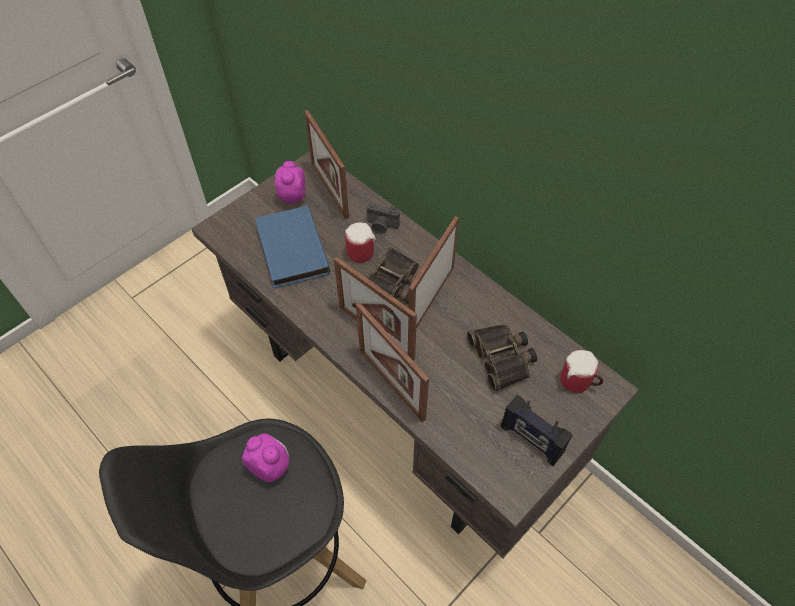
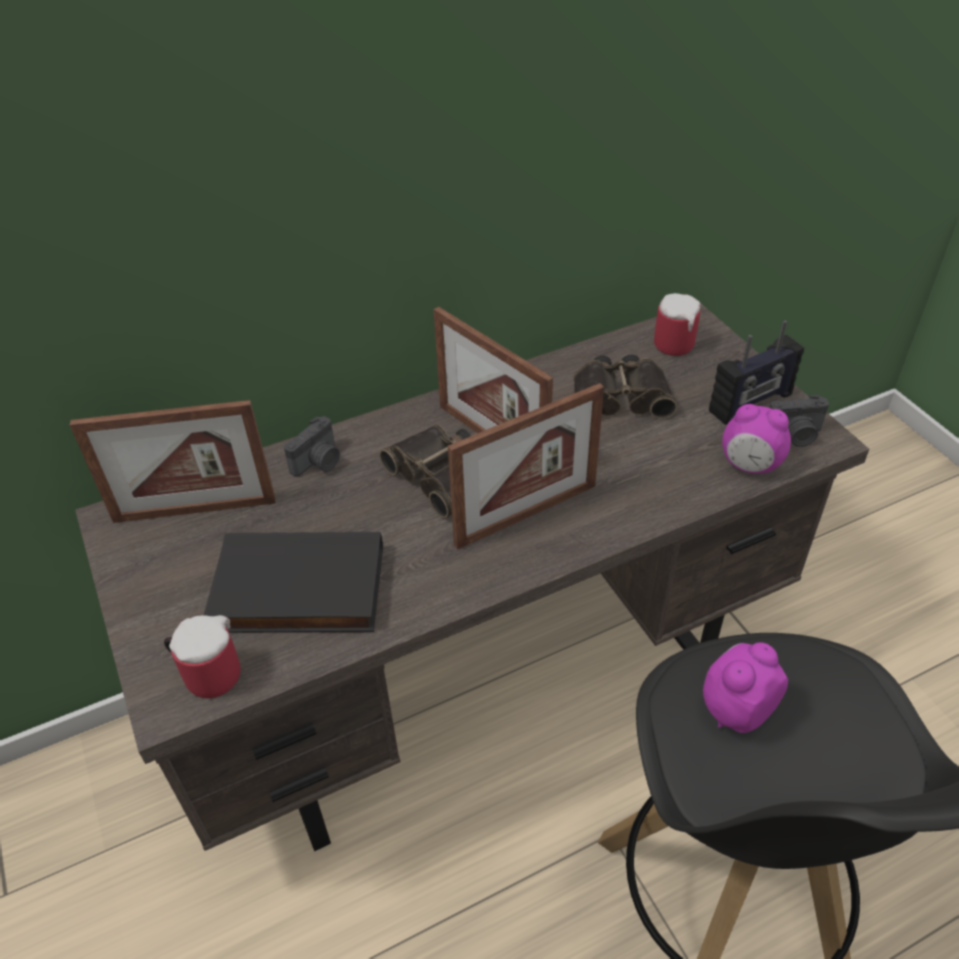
camera: 70 degrees left, 10 degrees down
(290, 250) = (297, 592): blue book -> black book
(292, 196) = (172, 565): alarm clock -> alarm clock (750, 465)
(361, 250) = (353, 497): mug -> mug (208, 671)
(391, 384) = (626, 517): picture frame -> none
(508, 473) = (795, 435): none -> camera

